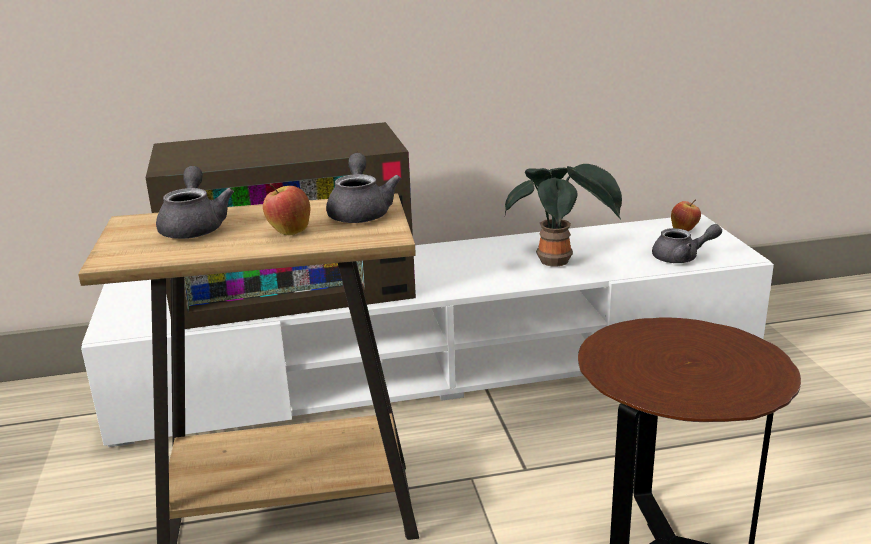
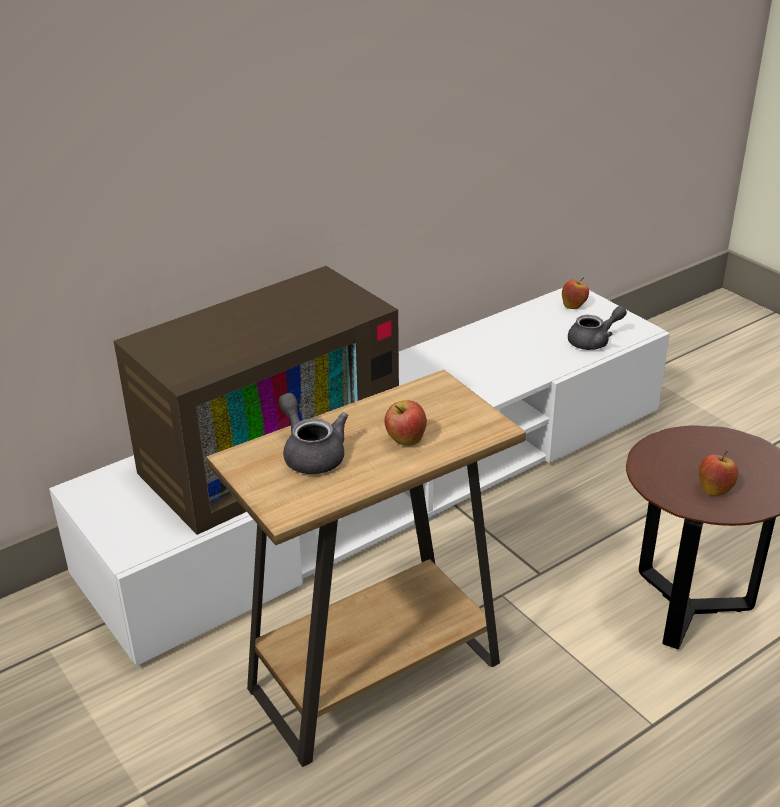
camera: 25 degrees left, 10 degrees up
(360, 212) = (440, 402): grey teapot -> none
(558, 262) = (494, 368): potted plant -> none
(670, 378) = (714, 489): none -> apple

